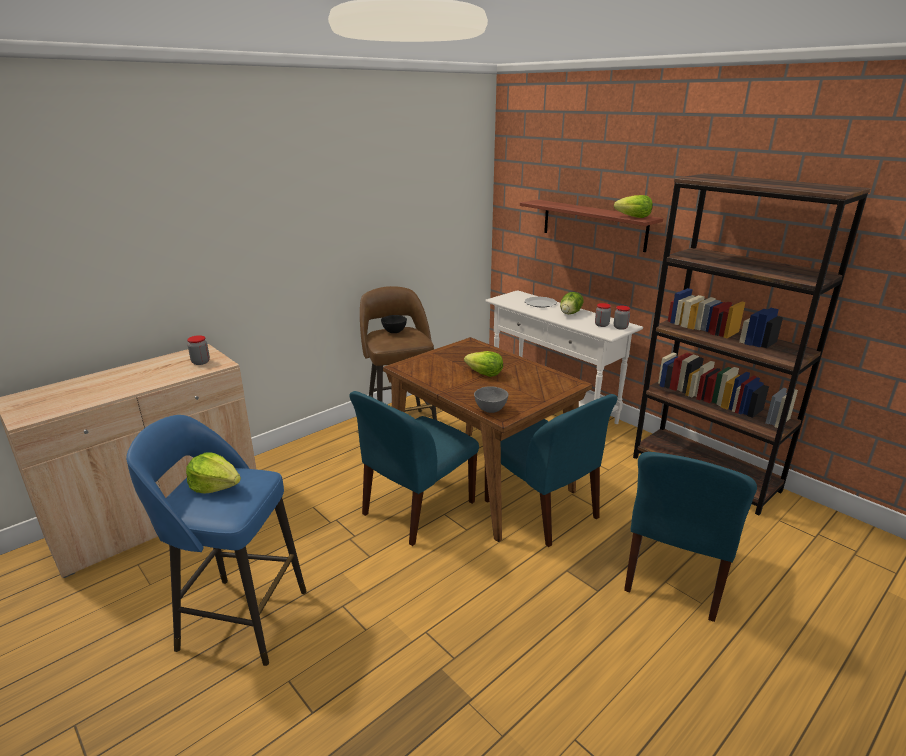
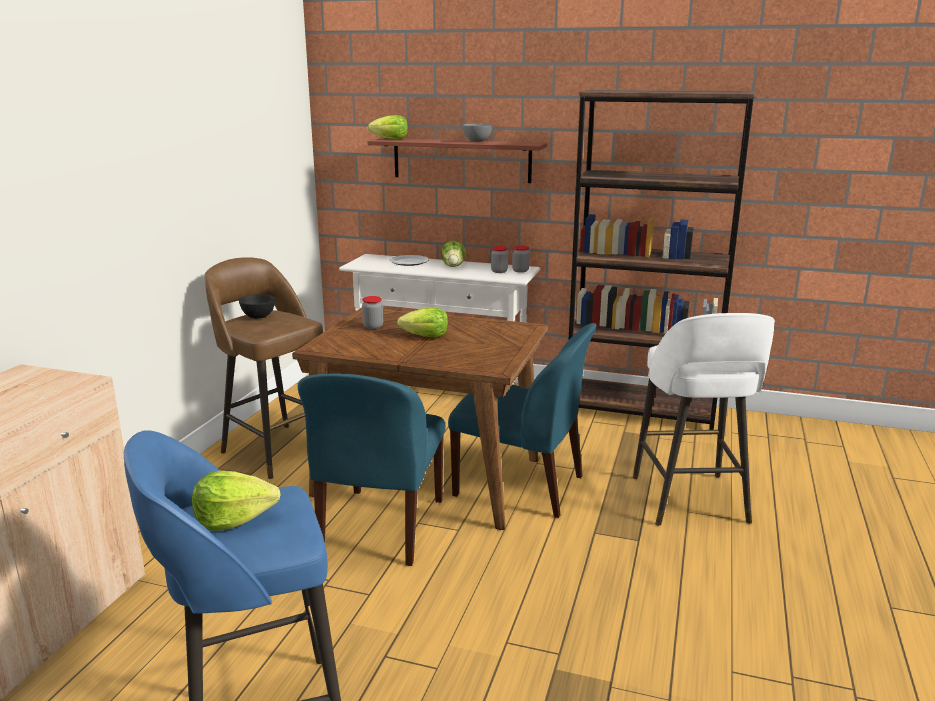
camera: 30 degrees left, 5 degrees down
(200, 362) = (42, 385): jar -> jar (373, 326)
(490, 410) = (476, 366): grey bowl -> grey bowl (477, 141)
(633, 217) = (519, 143): lettuce -> lettuce (390, 139)
(675, 573) = (690, 501): blue chair -> white stool

